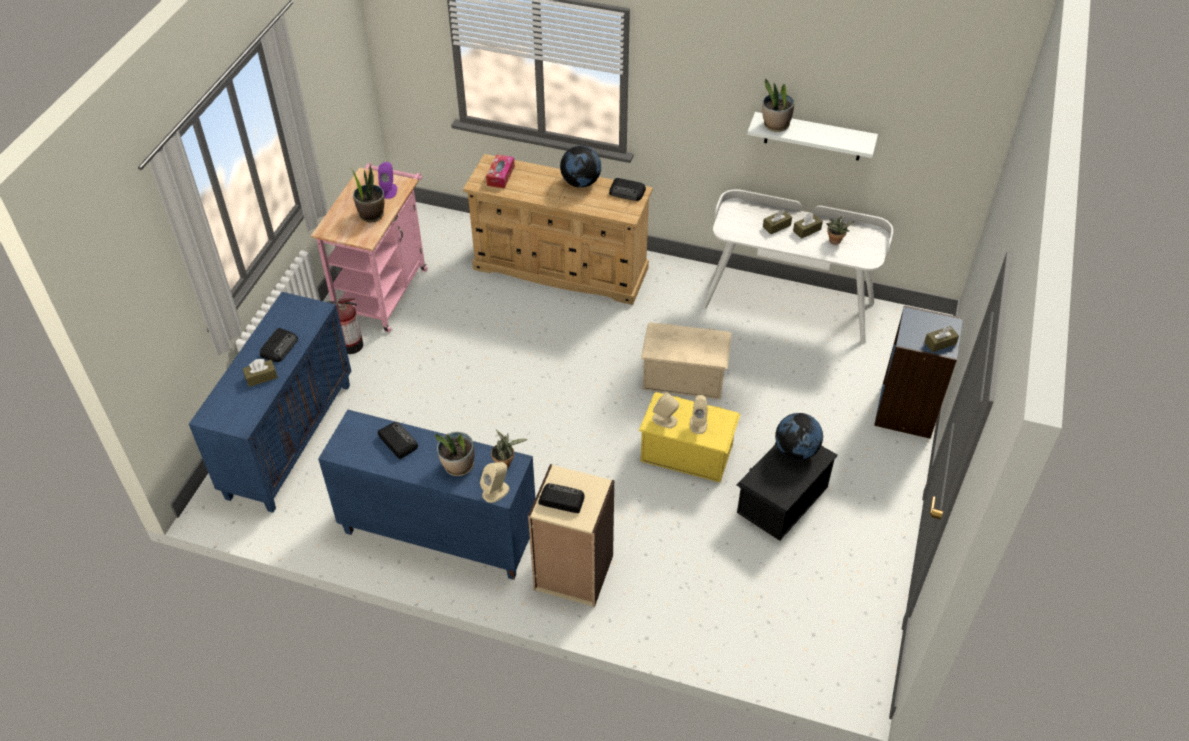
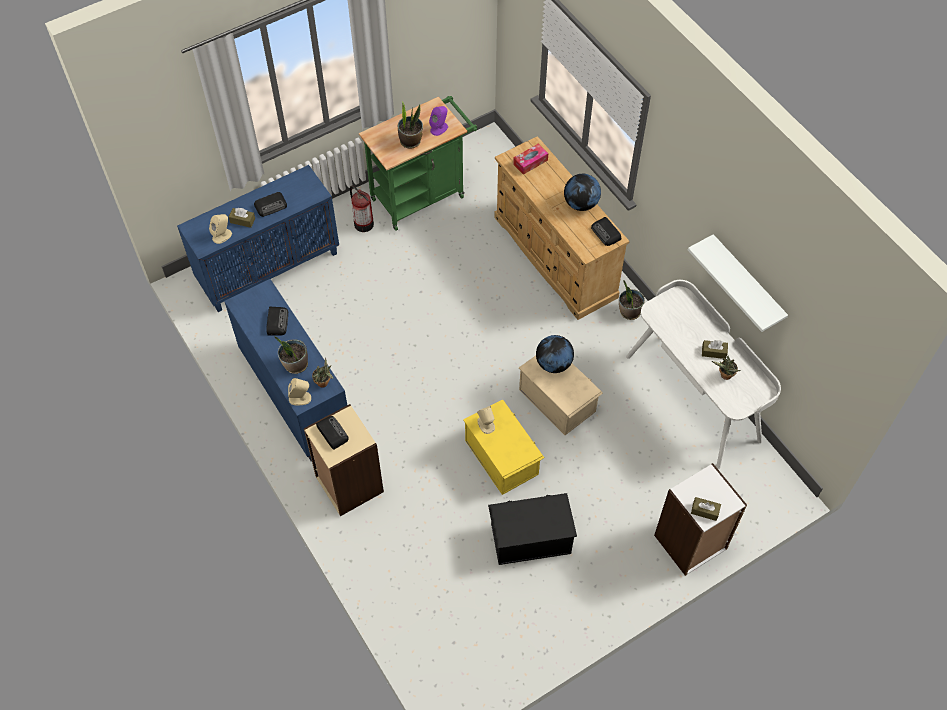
camera: 40 degrees right, 10 degrees up
(385, 289) = (422, 195): pink cart -> green cart
(698, 423) = (505, 443): beige speaker -> beige speaker (222, 236)
(775, 125) = (715, 256): potted plant -> potted plant (629, 312)
(776, 226) = (694, 333): brown tissue box -> none
(796, 451) = (550, 512): globe -> globe (553, 364)
(906, 411) = (690, 543): blue bookcase -> white bookcase

